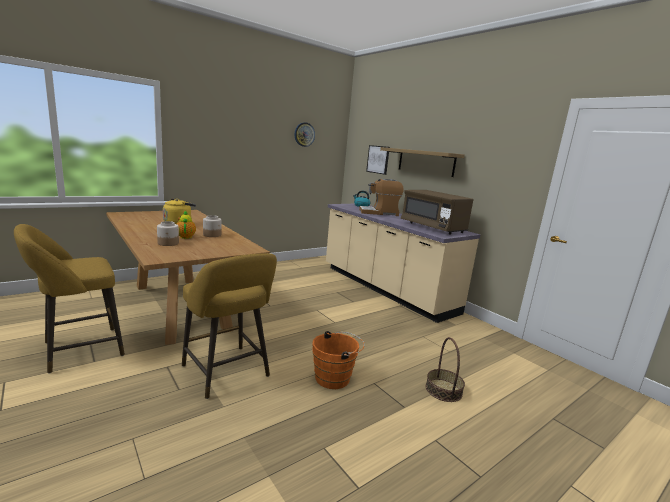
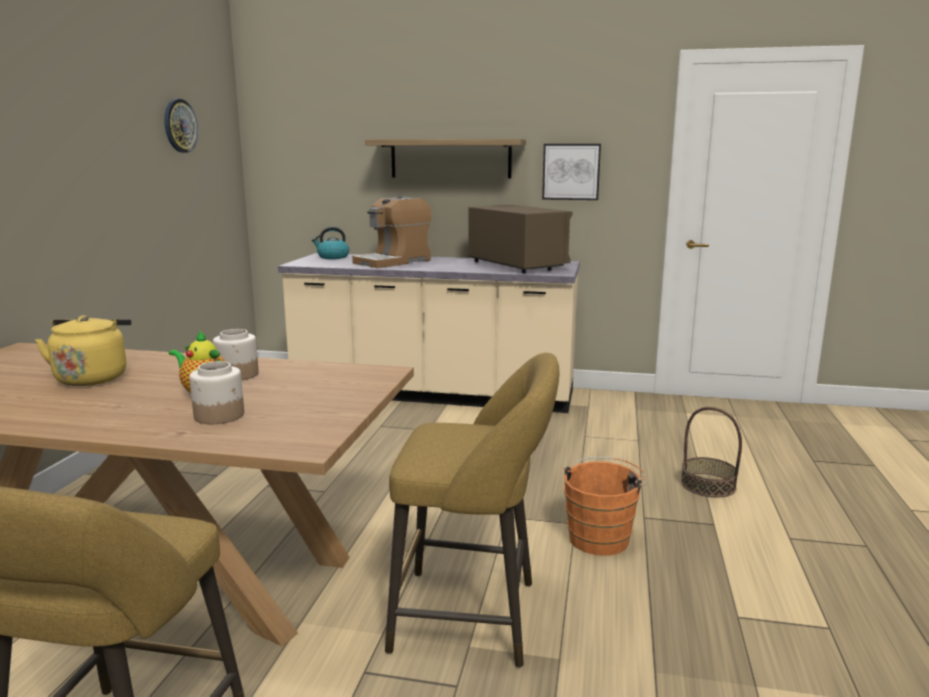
camera: 40 degrees left, 0 degrees up
(378, 159) = (337, 164): picture -> picture (571, 171)
(432, 227) = (516, 265): brown microwave -> brown microwave turned 135 degrees counterclockwise

